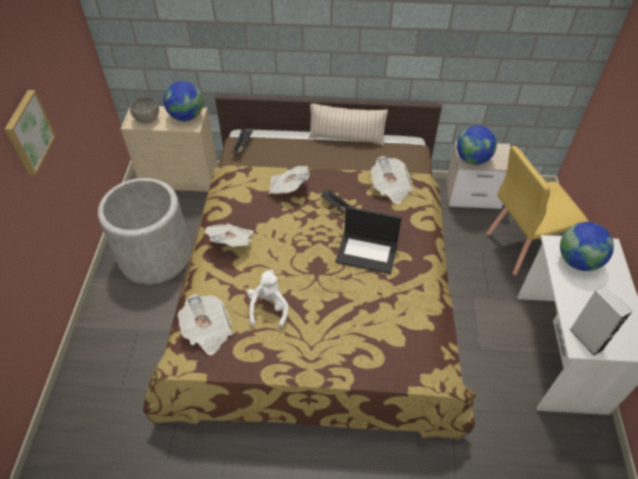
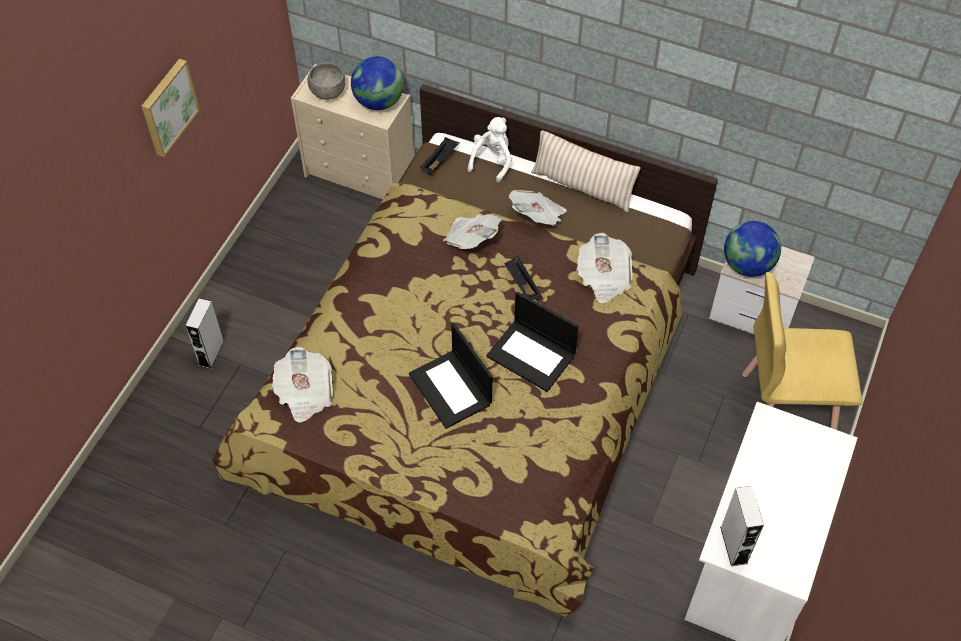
camera: 20 degrees right, 5 degrees up
(112, 329) = (211, 353): none -> grey speaker
(155, 255) = (292, 273): grey planter -> none
(232, 242) = (374, 293): newspaper -> newspaper (538, 216)
(268, 308) = (384, 388): white plush toy -> white plush toy (492, 161)
(320, 293) = (451, 389): none -> laptop
(578, 261) = (783, 449): globe -> none

